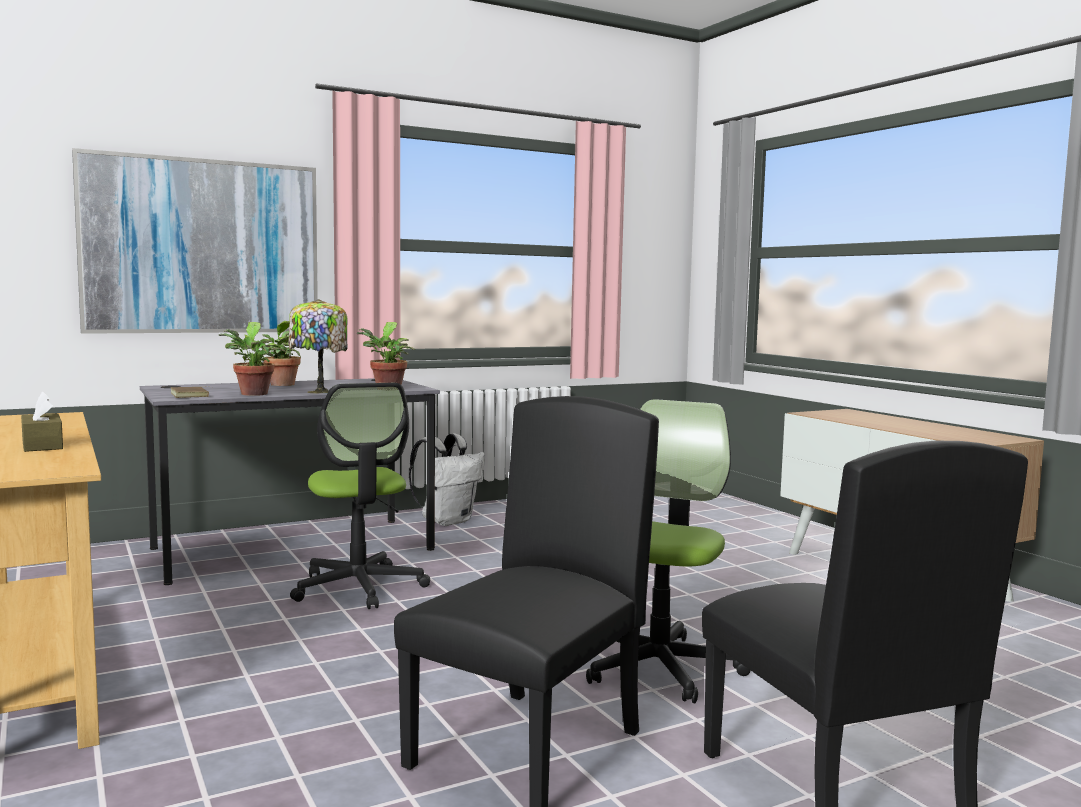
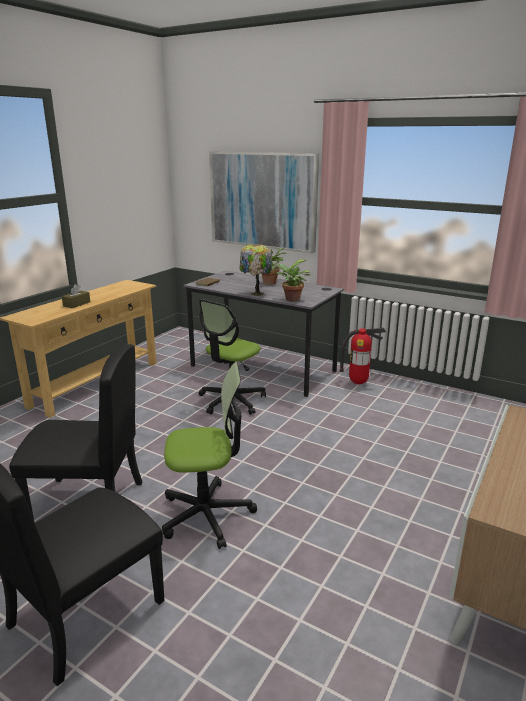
camera: 60 degrees right, 15 degrees up
(253, 394) = (228, 289): potted plant -> none
(447, 521) = (358, 383): white backpack -> fire extinguisher

